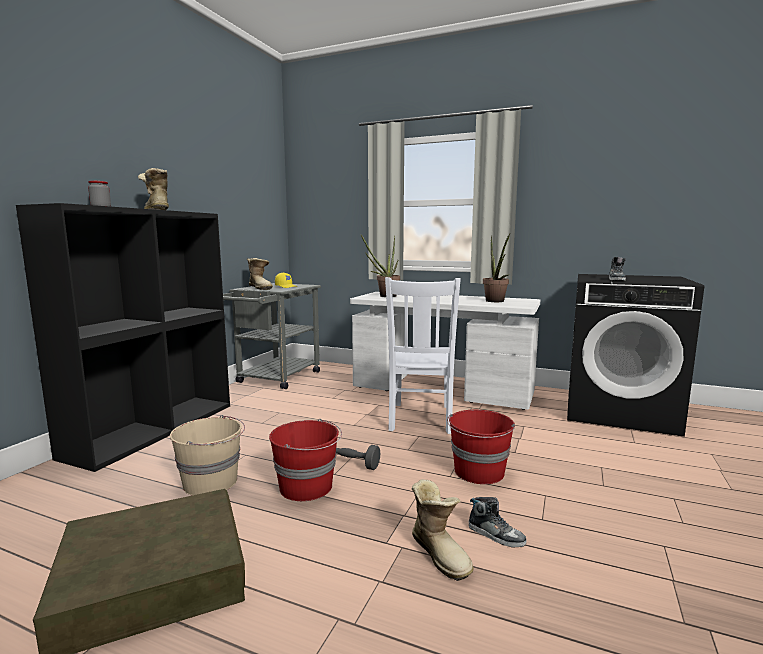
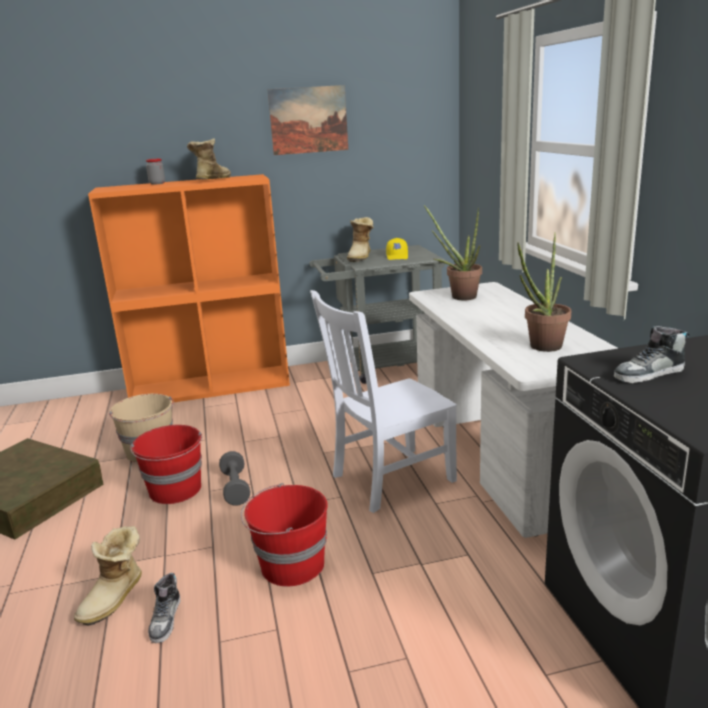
camera: 55 degrees right, 10 degrees up
(153, 429) = (212, 386): black bookcase -> orange bookcase
(208, 174) = (308, 120): none -> picture

